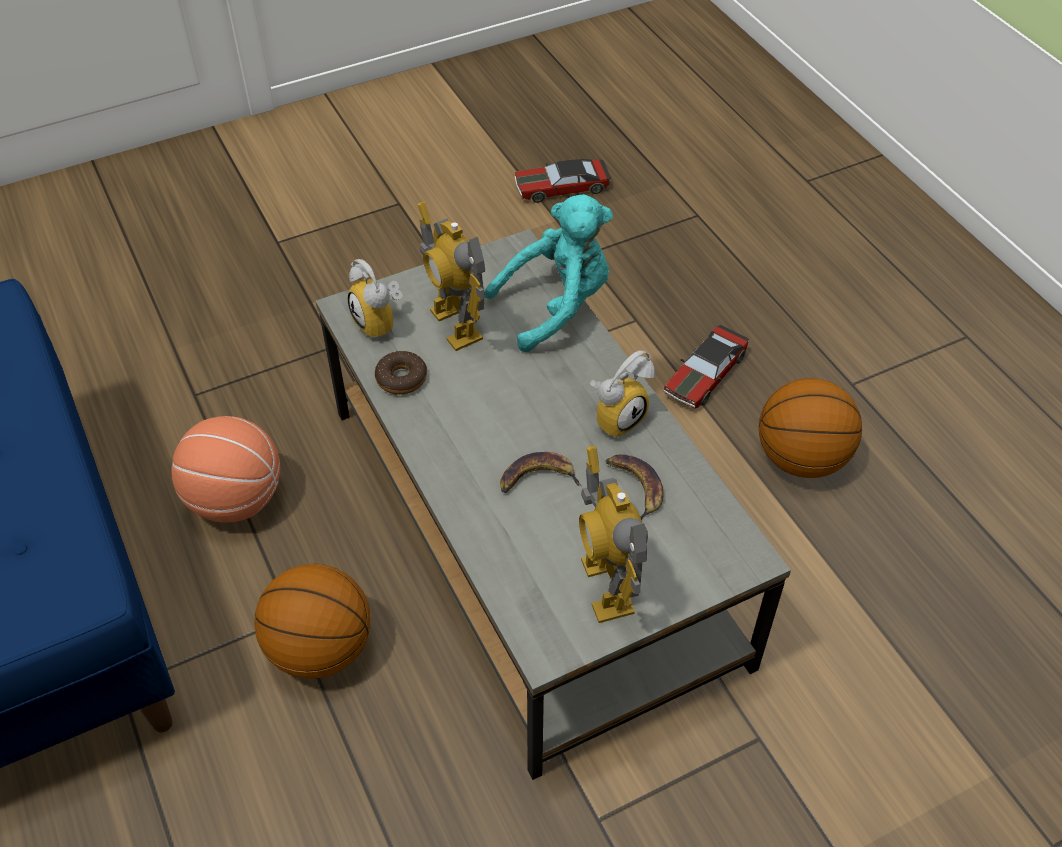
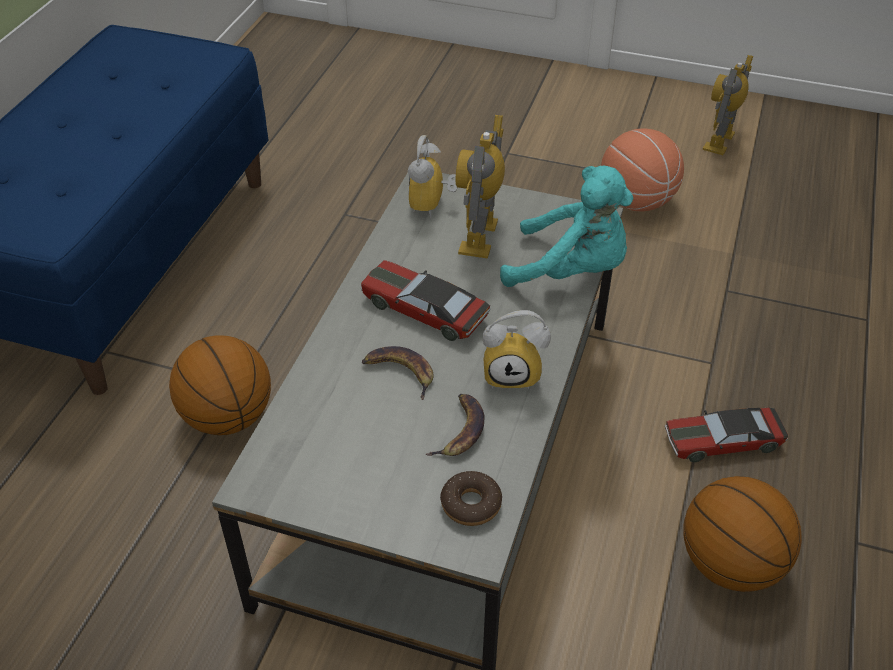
camera: 45 degrees right, 5 degrees down
(236, 500) = (292, 292): basketball -> basketball (637, 202)
(401, 378) = (399, 247): donut -> donut (471, 504)
(561, 187) = (766, 233): toy car -> toy car (424, 309)
(606, 587) = (347, 479): toy robot -> toy robot (720, 142)

